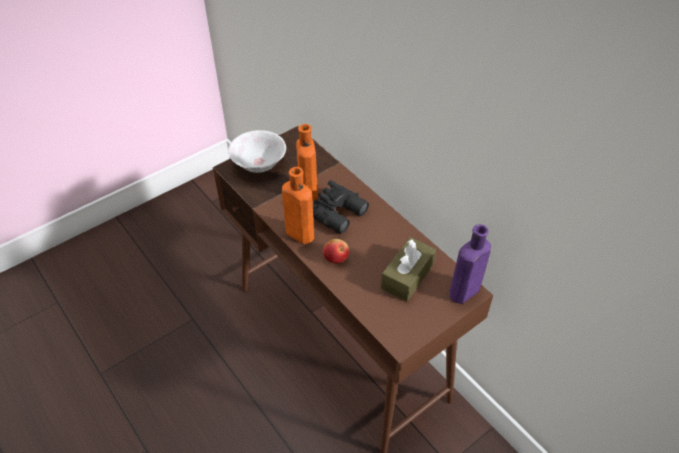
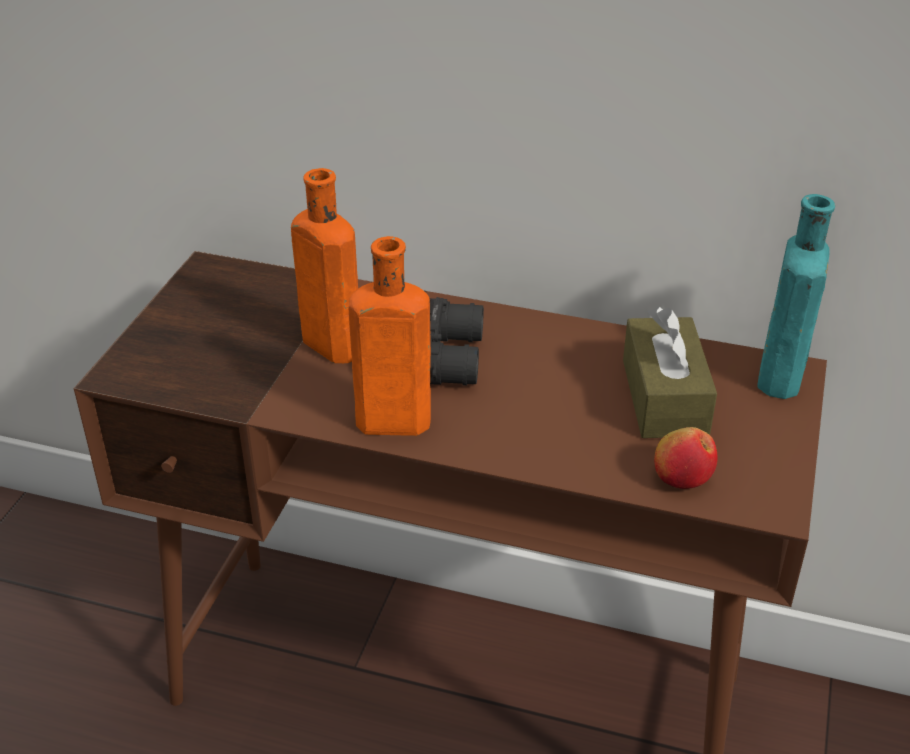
camera: 35 degrees left, 10 degrees down
(259, 164) = (180, 342): white bowl -> none
(336, 257) = (505, 427): apple -> apple (682, 477)
(462, 293) = (780, 379): purple bottle -> turquoise bottle

